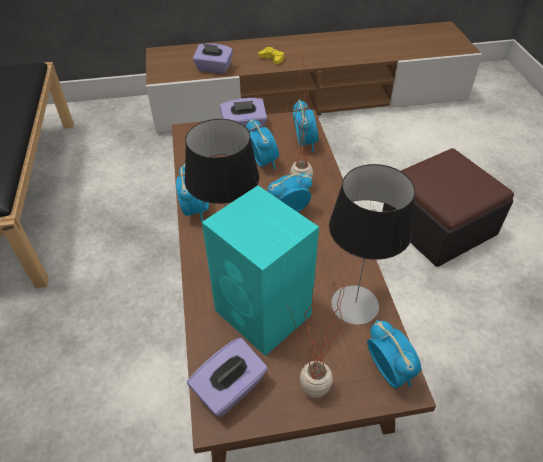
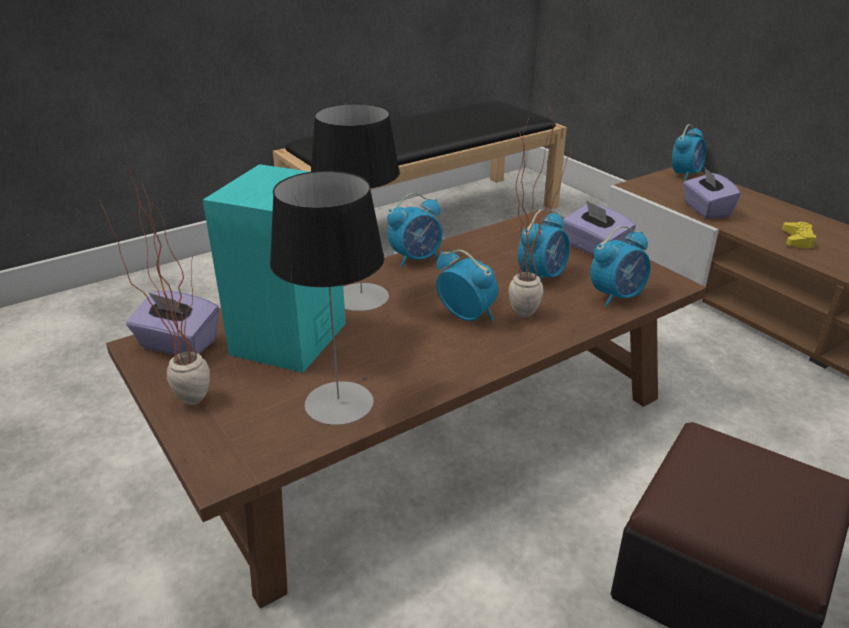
camera: 65 degrees right, 15 degrees down
(389, 371) = (241, 454): alarm clock -> alarm clock (685, 174)

